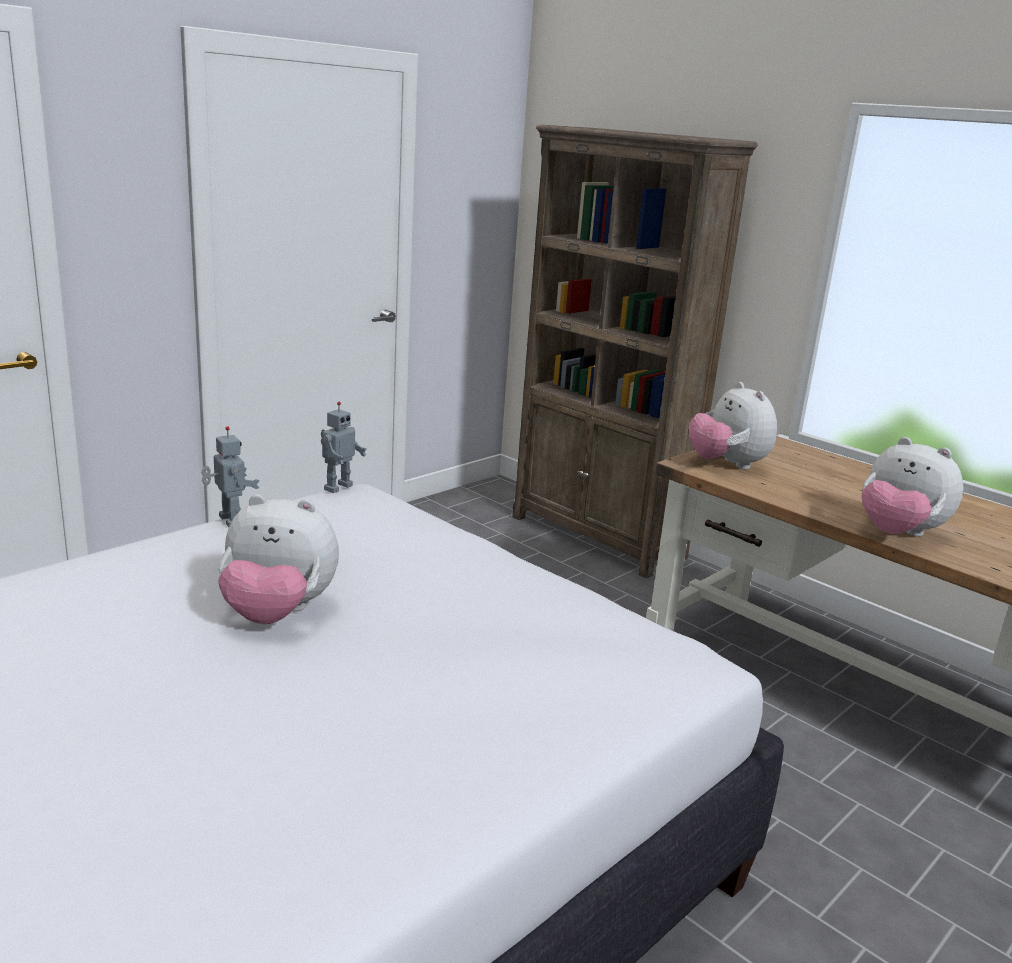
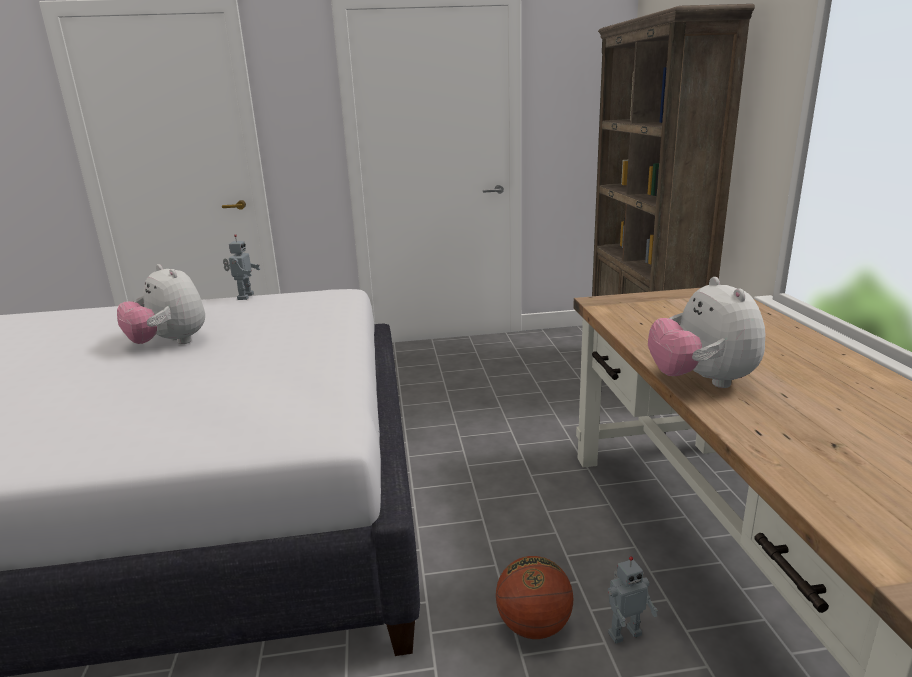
camera: 40 degrees right, 0 degrees up
(337, 487) = (334, 288): toy robot -> toy robot (624, 632)
(727, 465) = (636, 306): plush toy -> none
(799, 815) = (534, 626): none -> basketball

